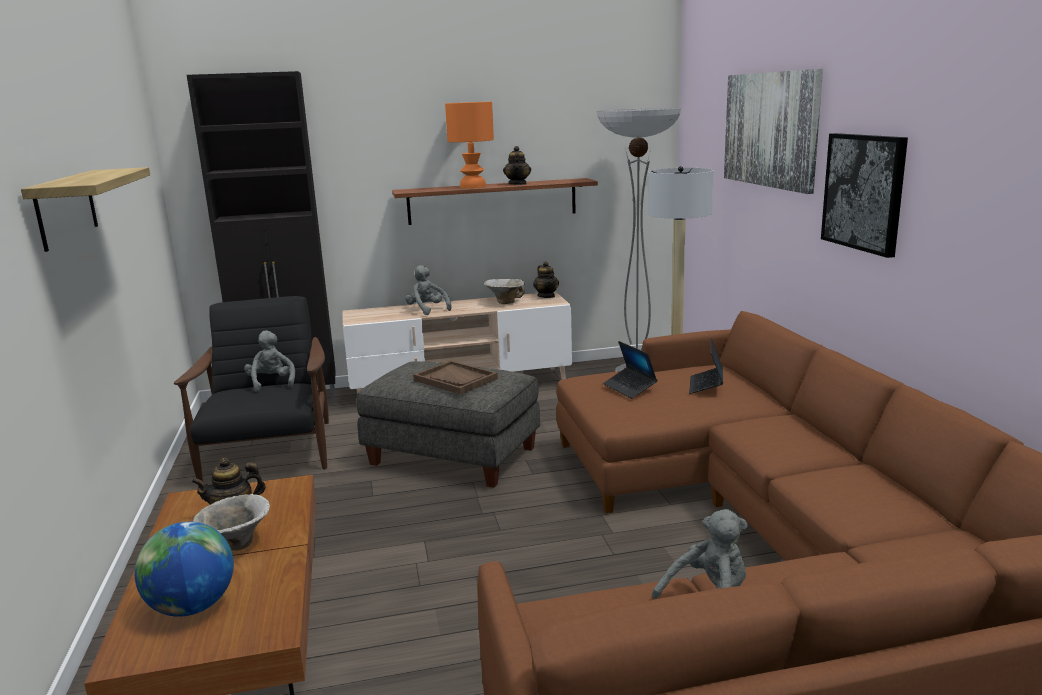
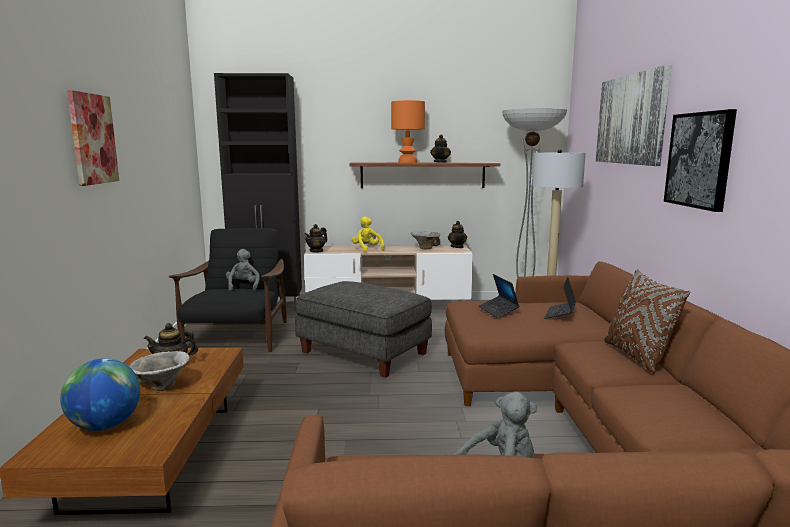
camera: 10 degrees right, 5 degrees down
(66, 208) = (92, 139): shelf -> picture
(358, 319) = (316, 251): none -> teapot
(427, 310) = (367, 249): grey plush toy -> yellow plush toy
(455, 379) = (367, 293): brown tray -> none
(808, 433) = (637, 356): none -> brown pillow

